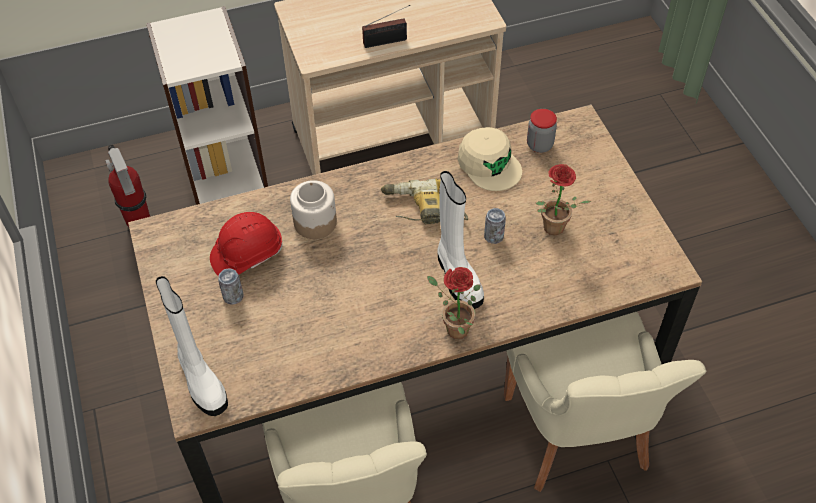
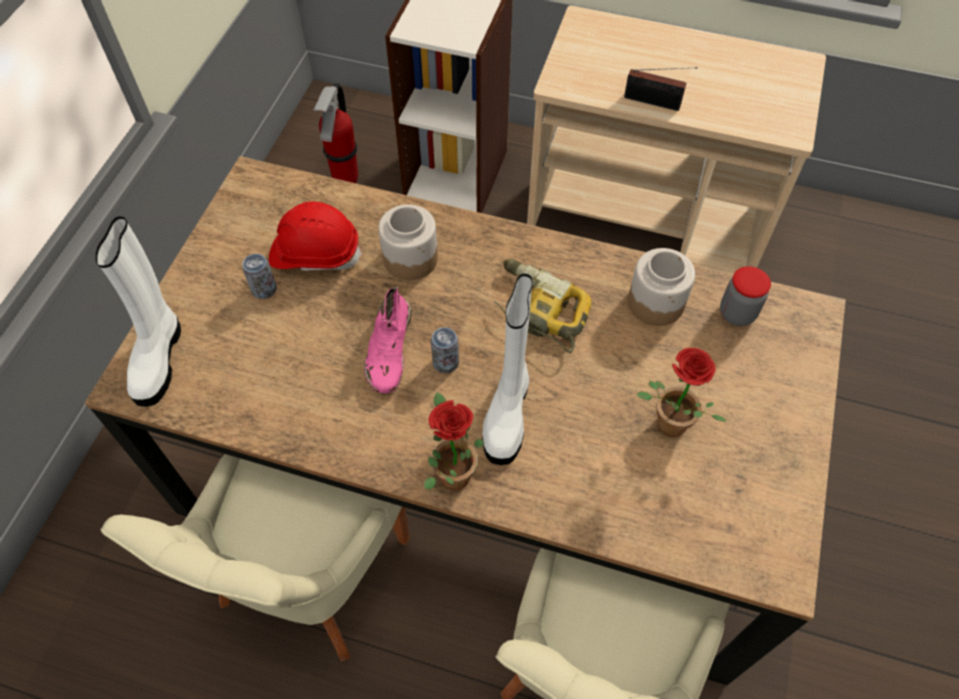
camera: 35 degrees right, 5 degrees up
(351, 284) = (388, 349): none -> pink shoe
(489, 164) = (656, 302): beige cap -> jar
(493, 236) = (589, 391): can -> can (445, 362)

